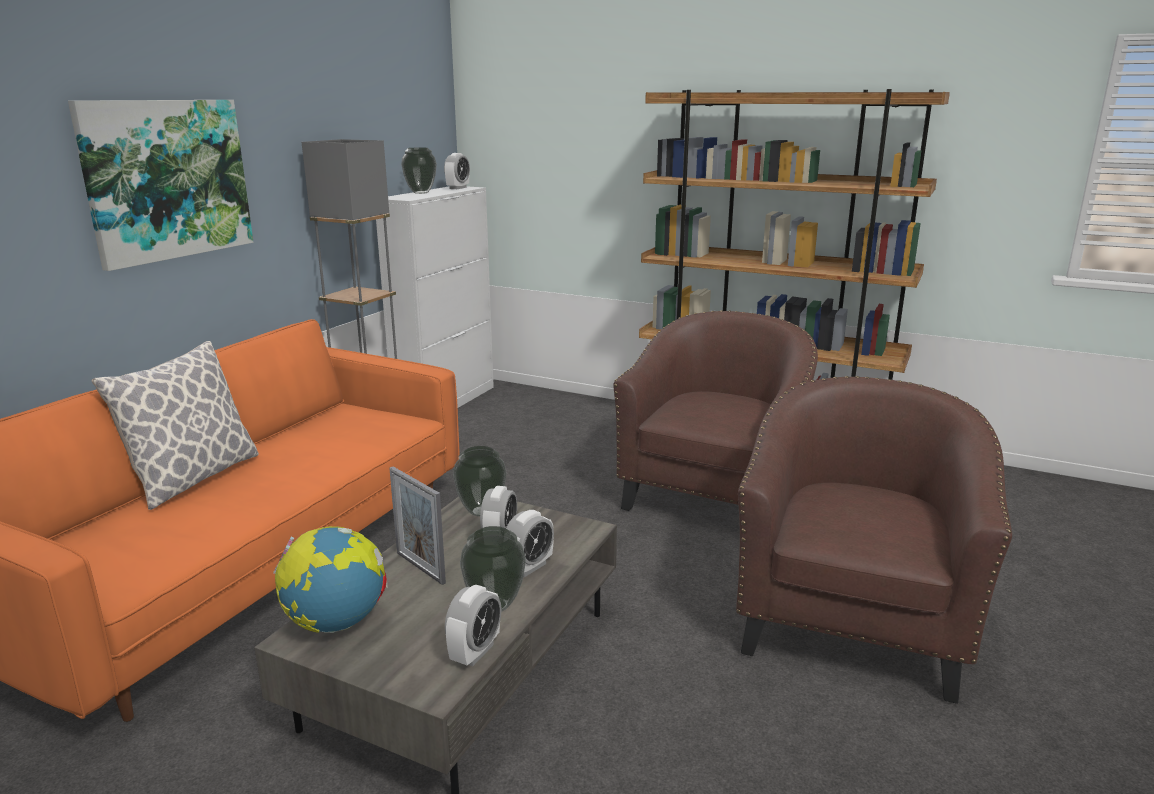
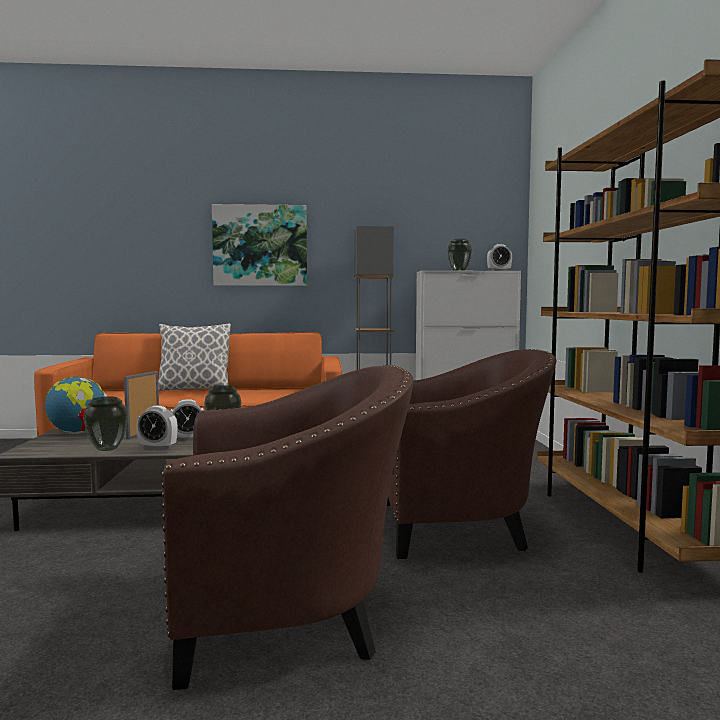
camera: 60 degrees right, 15 degrees down
(475, 652) = (54, 453): alarm clock -> none

